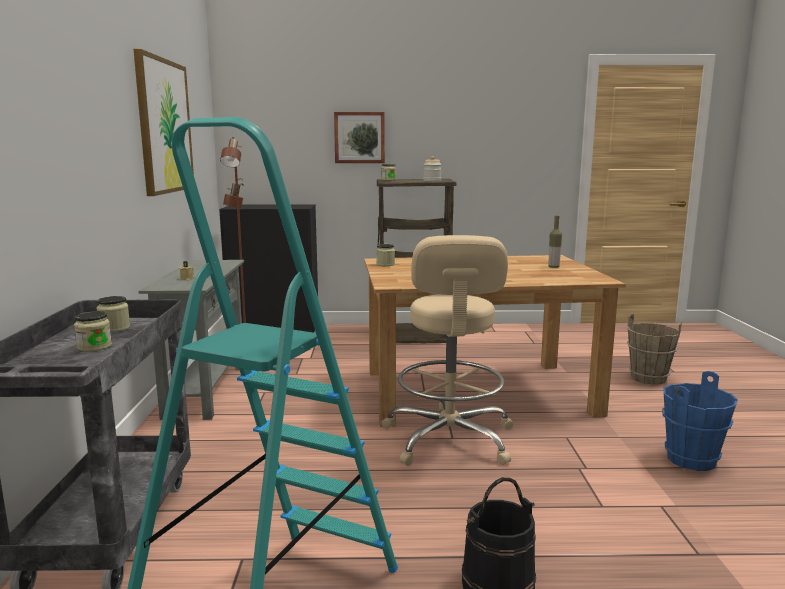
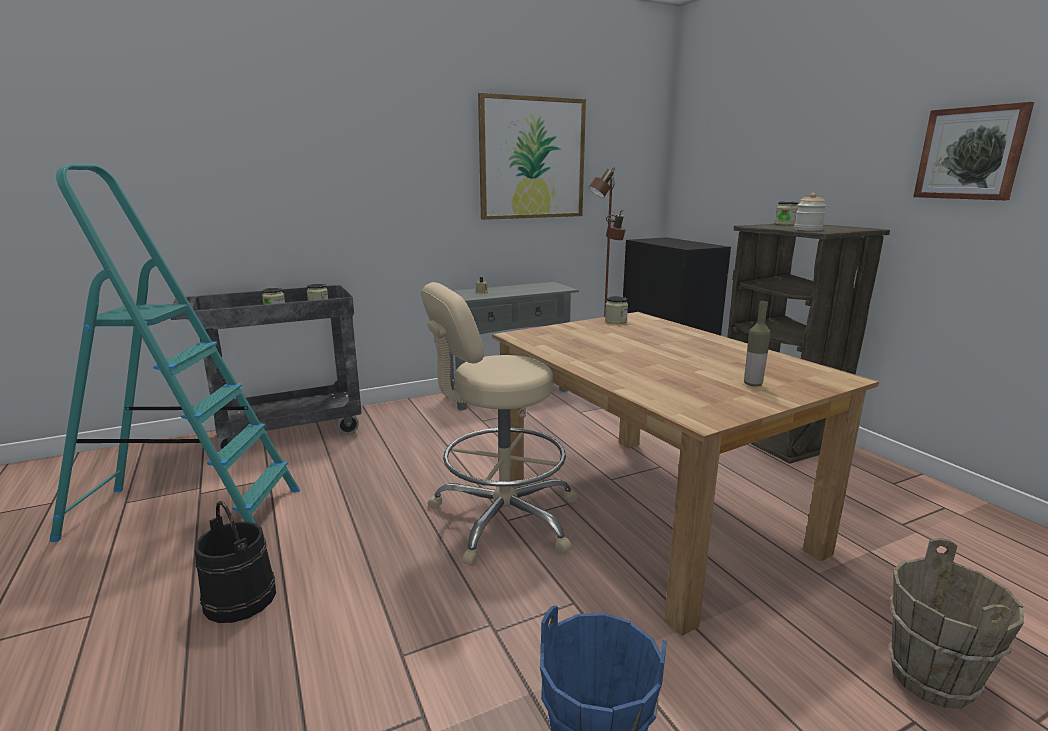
camera: 65 degrees right, 5 degrees up
(359, 137) = (791, 165): picture -> picture (971, 153)

